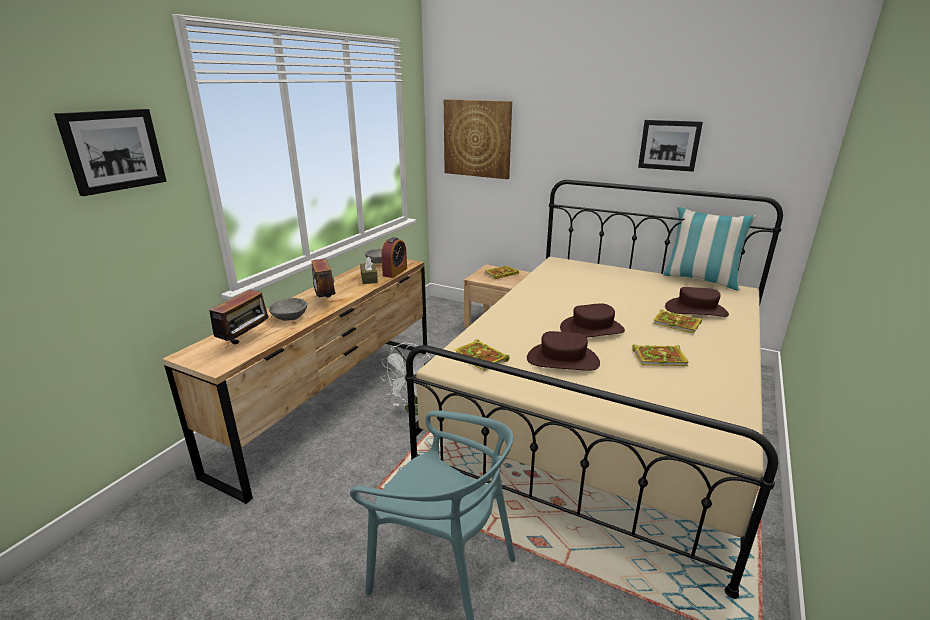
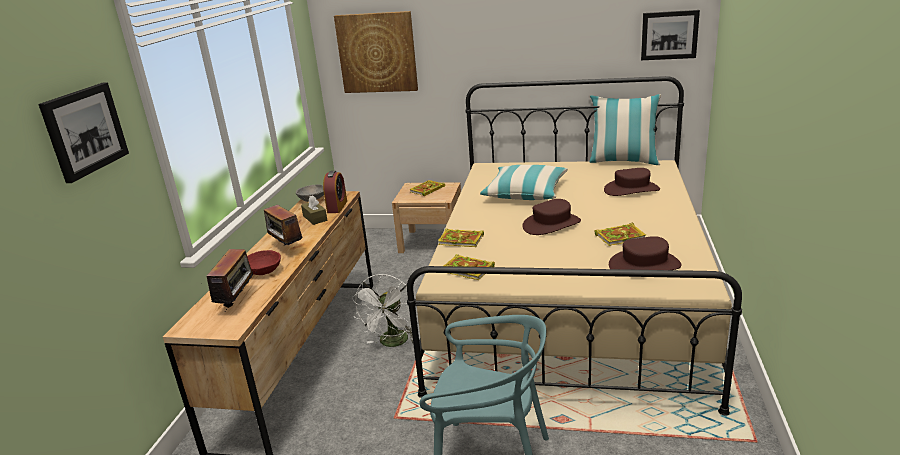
camera: 15 degrees left, 0 degrees up
(290, 317) = (263, 271): grey bowl -> red bowl
(562, 360) = (541, 256): brown hat -> brown hat (644, 265)
(582, 292) = (525, 193): none -> pillow
(669, 145) = (573, 39): picture -> picture (669, 35)
(677, 324) = (622, 205): book -> book (462, 240)

